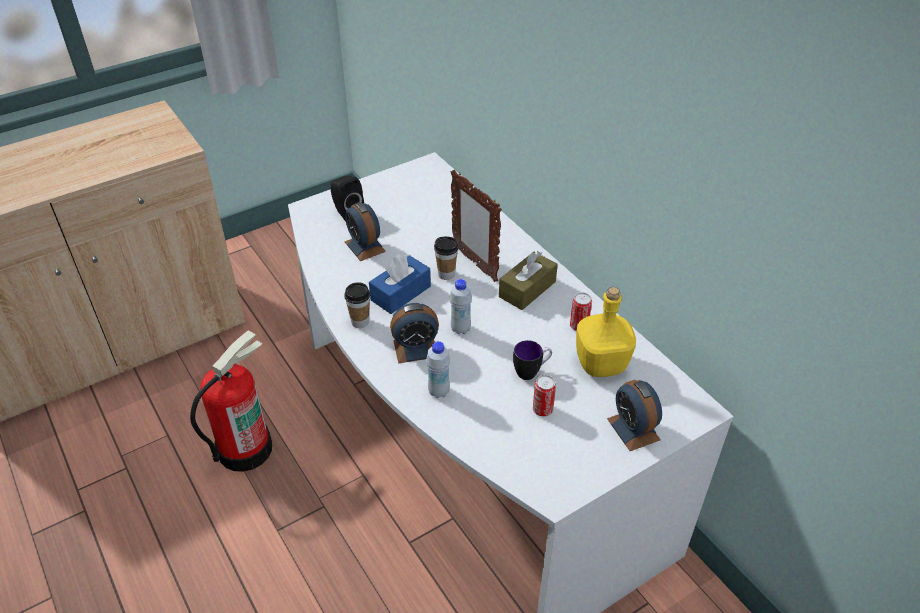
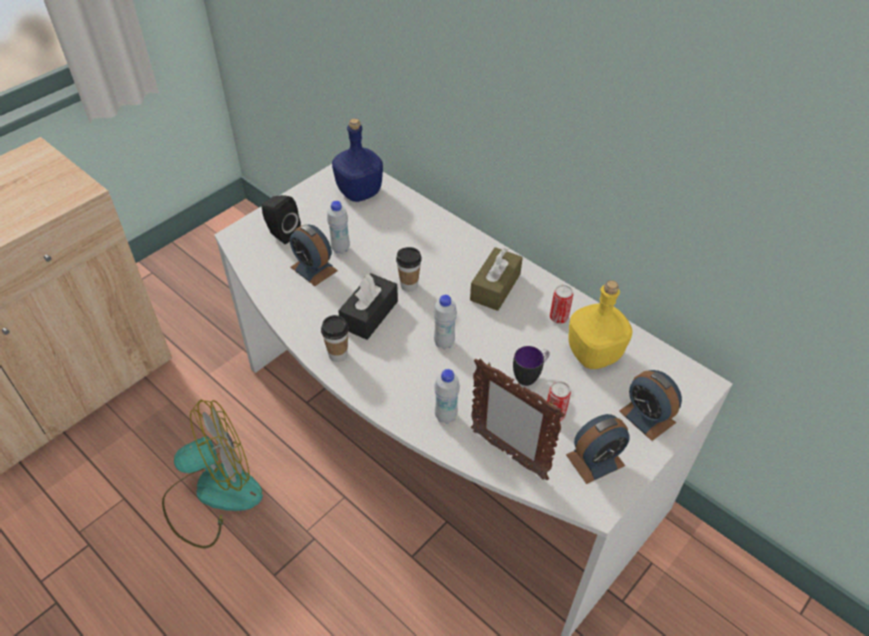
camera: 15 degrees left, 5 degrees up
(244, 448) = (212, 495): fire extinguisher -> fan
(395, 233) = (340, 249): none -> white bottle
(400, 293) = (369, 314): blue tissue box -> black tissue box
(415, 348) = (405, 373): alarm clock -> alarm clock (595, 460)
(430, 188) = (360, 192): none -> blue bottle
(474, 263) = (433, 267): picture frame -> picture frame (508, 454)

